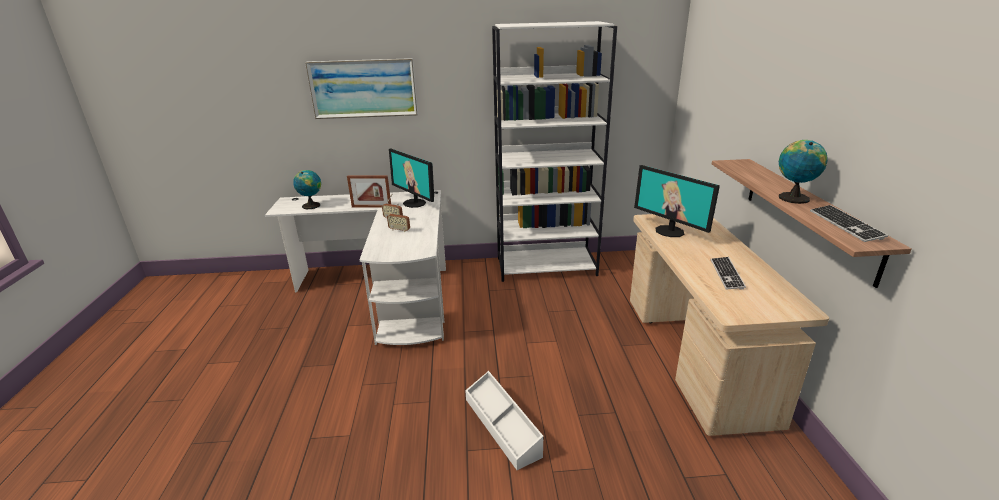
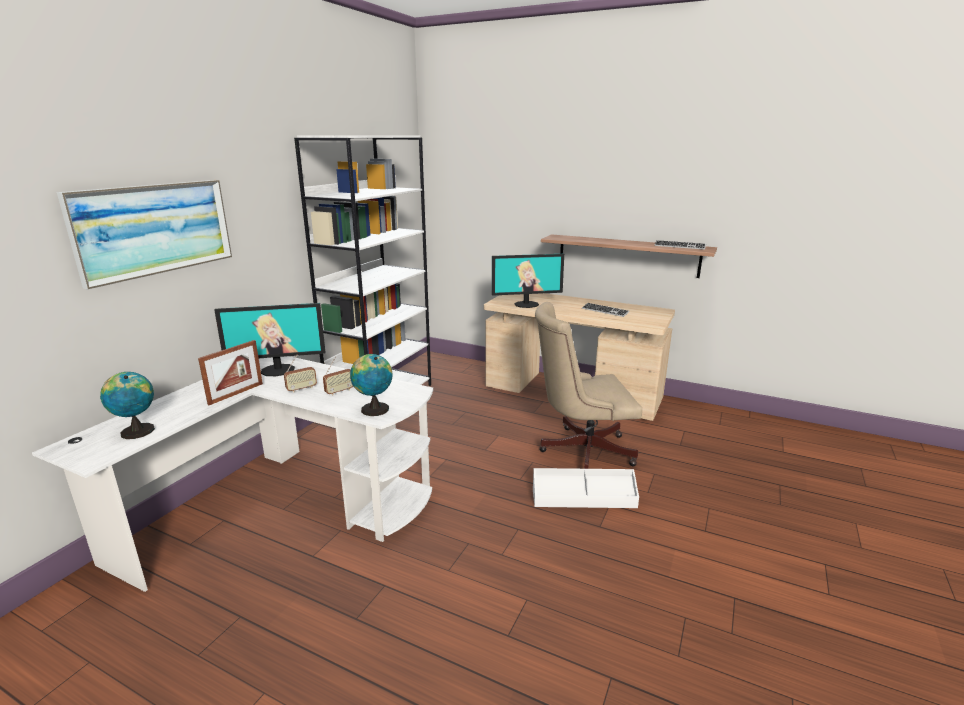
camera: 60 degrees left, 5 degrees down
(583, 399) = (580, 450): none -> beige office chair
(792, 197) = (631, 243): globe -> globe (373, 409)

